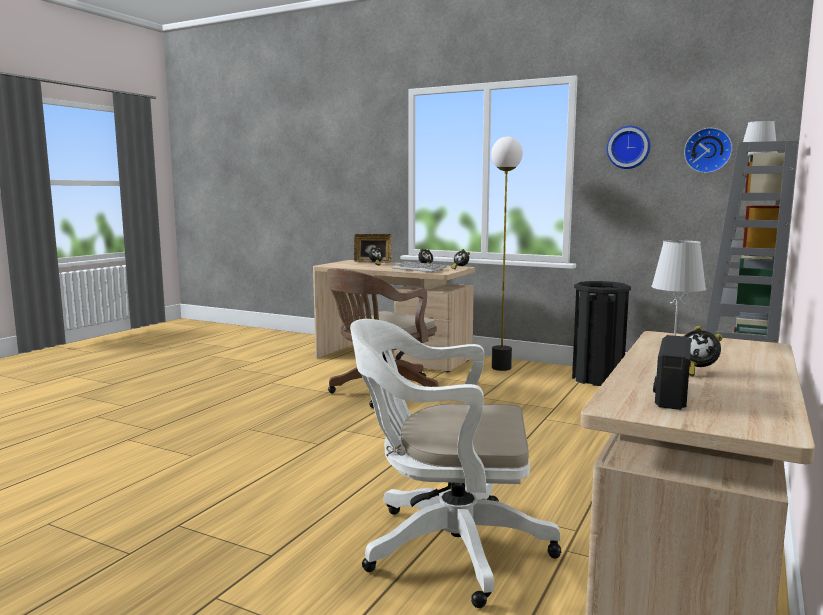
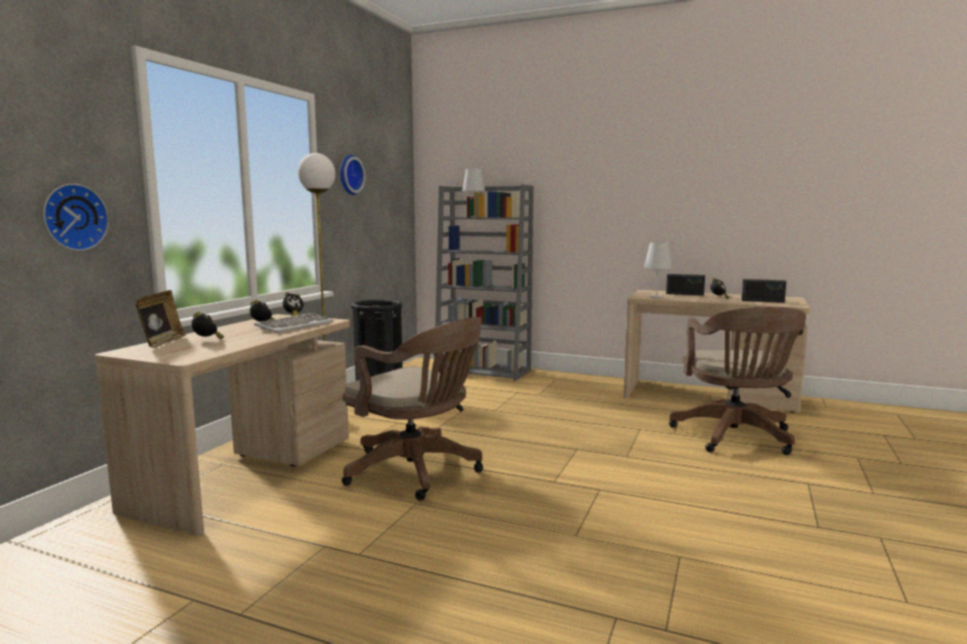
camera: 95 degrees left, 0 degrees up
(446, 547) = (735, 438): white office chair -> brown office chair
(708, 150) = (385, 182): wall clock -> wall clock (73, 217)
(741, 360) = (684, 294): none -> radio

